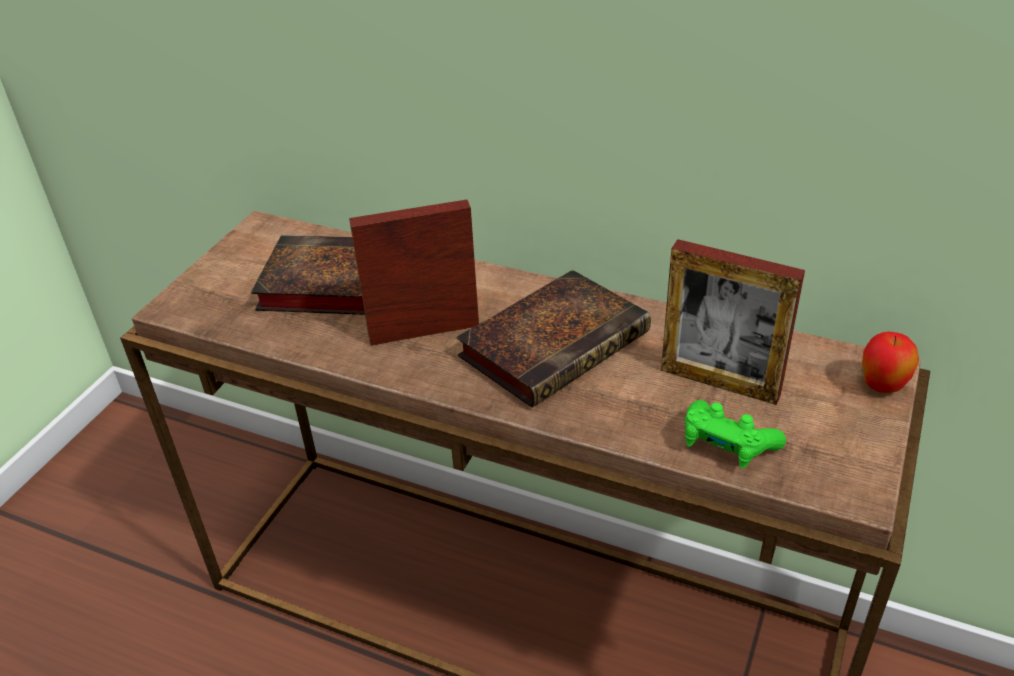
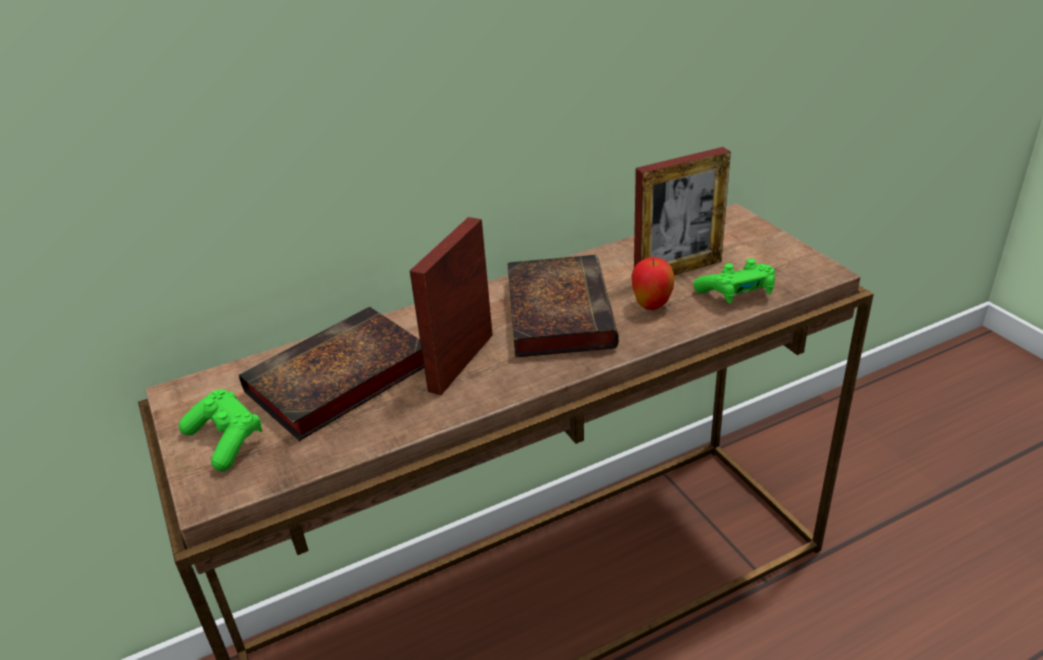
camera: 50 degrees left, 5 degrees down
(229, 278) = (226, 440): none -> green game controller
(881, 387) = (746, 224): apple -> apple (652, 306)

